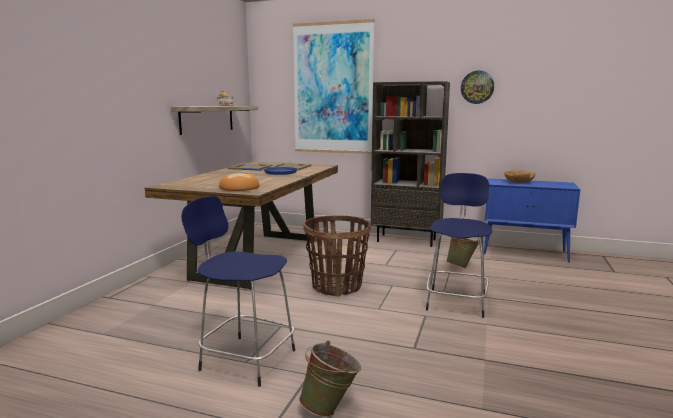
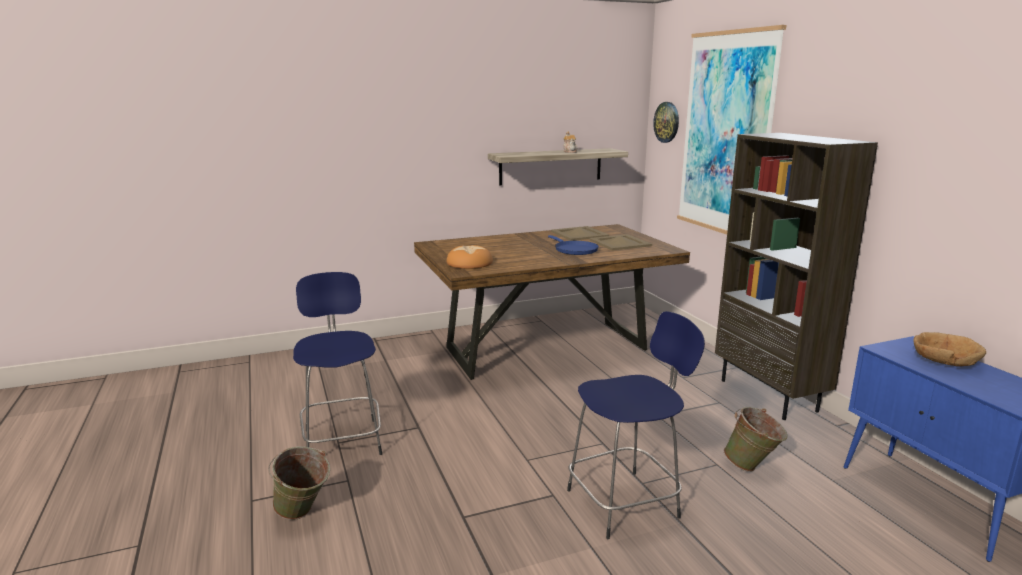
camera: 50 degrees right, 5 degrees up
(337, 286) = (545, 414): basket -> none
(477, 87) = (925, 156): wall clock -> wall clock (667, 122)

